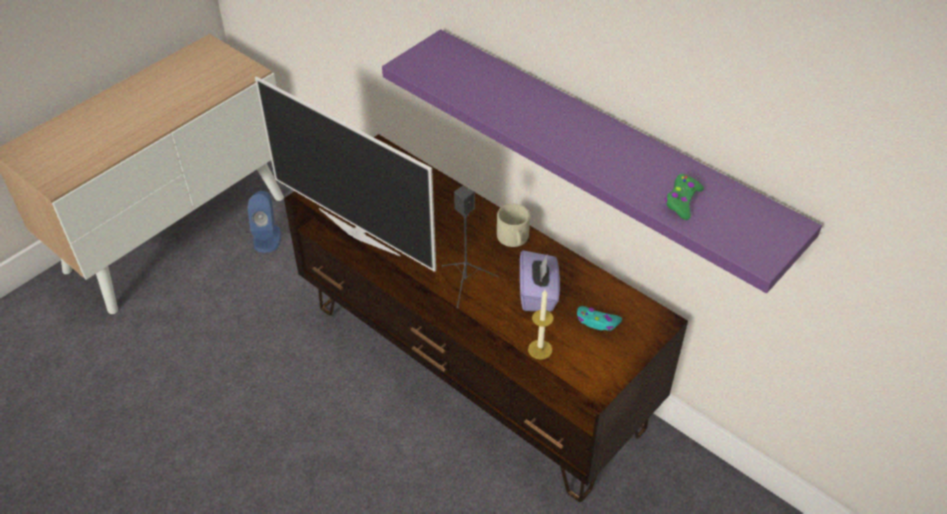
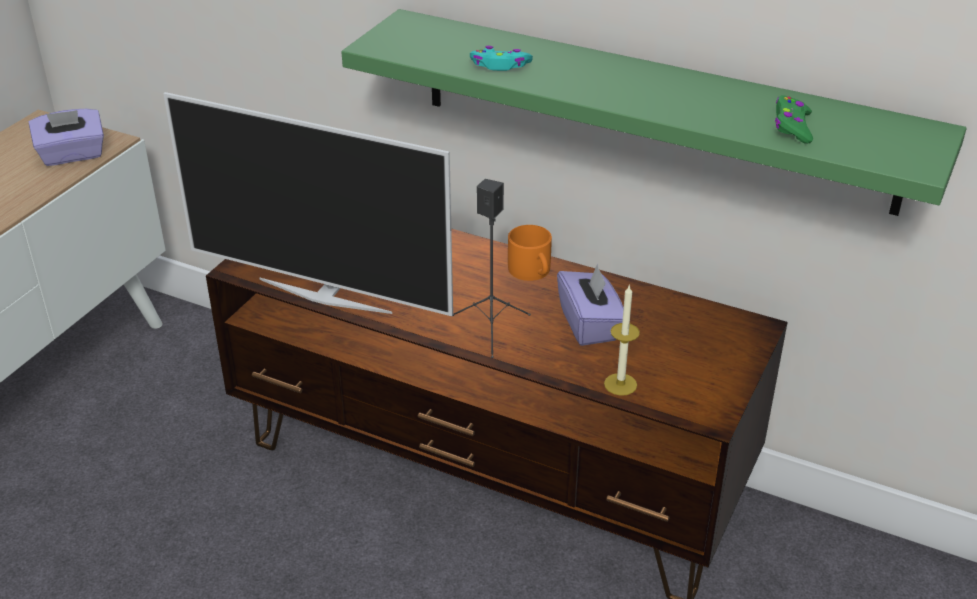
camera: 15 degrees left, 10 degrees down
(221, 80) = (72, 155): none -> purple tissue box
(267, 237) = (154, 374): blue speaker -> none
(513, 238) = (532, 271): beige mug -> orange mug
(597, 322) = (678, 342): turquoise game controller -> turquoise game controller (500, 66)
(607, 148) = (653, 109): purple shelf -> green shelf

